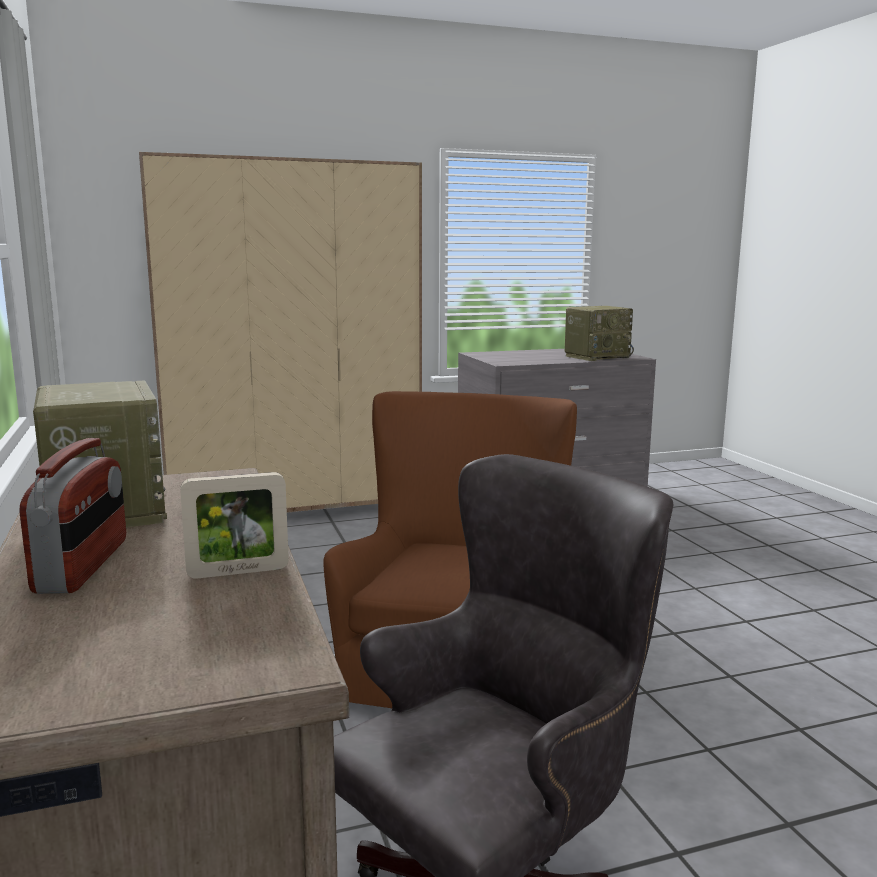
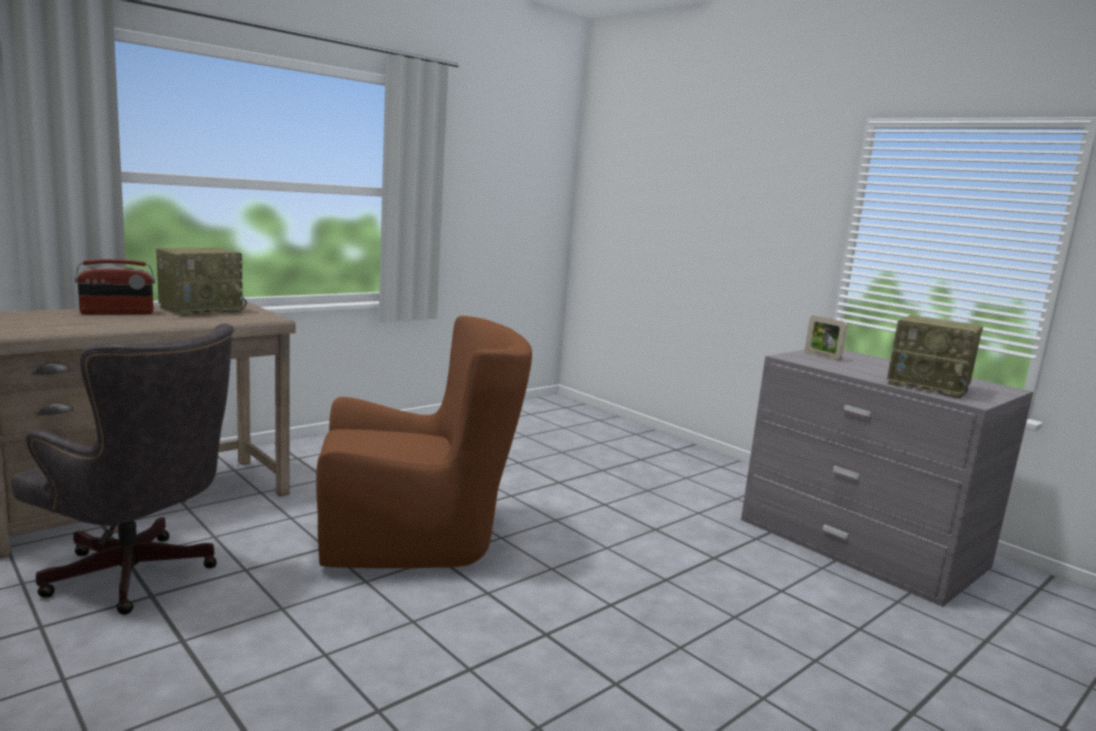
camera: 65 degrees right, 0 degrees up
(238, 571) = (103, 327): picture frame -> picture frame (822, 356)
(296, 508) = (652, 443): beige wardrobe -> none

